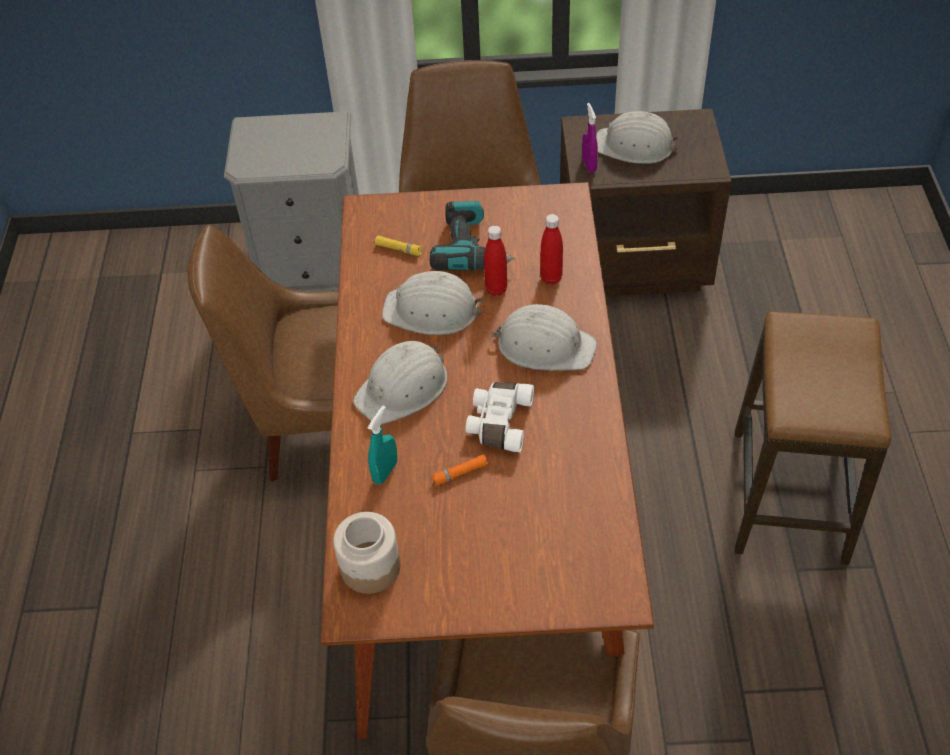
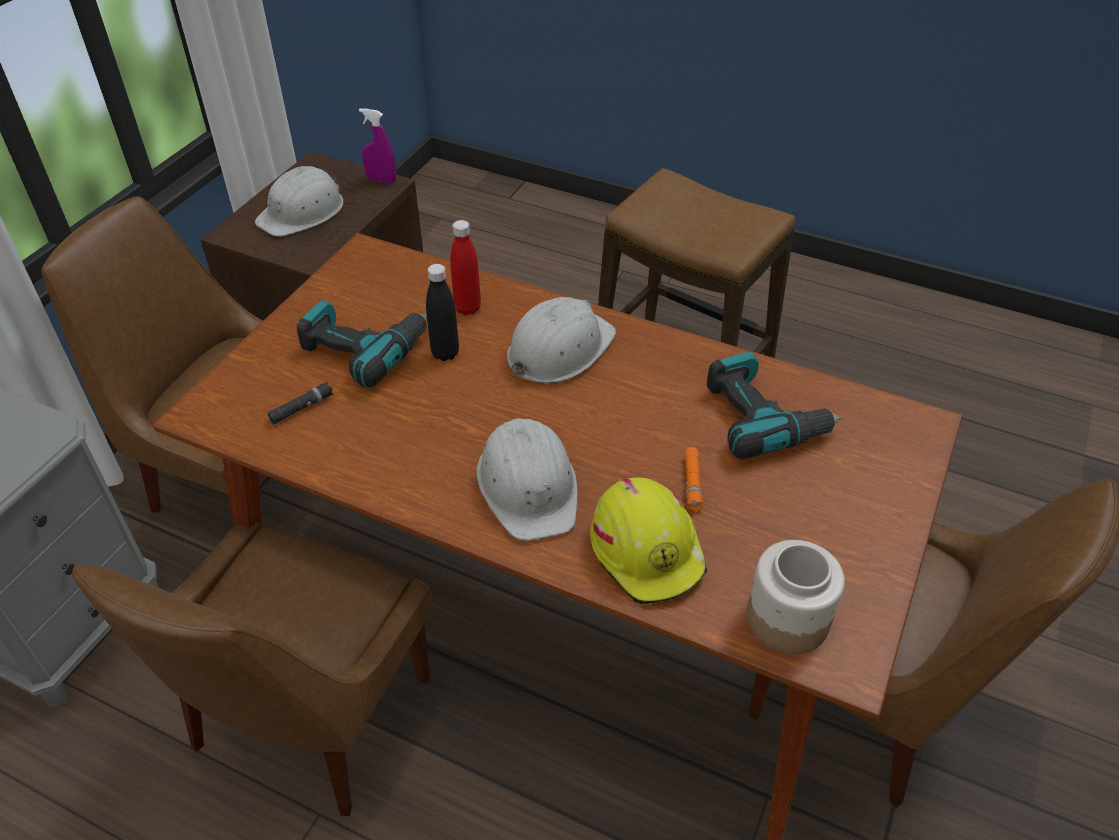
camera: 65 degrees left, 5 degrees down
(385, 472) = (648, 550): turquoise spray bottle -> yellow hard hat
(398, 249) = (302, 408): yellow flashlight -> black flashlight
(432, 311) = (429, 416): white hard hat -> none
(496, 289) = (445, 353): red bottle -> black bottle
(498, 422) = (640, 425): white binoculars -> none
(555, 491) = (762, 417): none -> power drill
(589, 165) = (293, 250): purple spray bottle -> purple spray bottle (381, 180)

